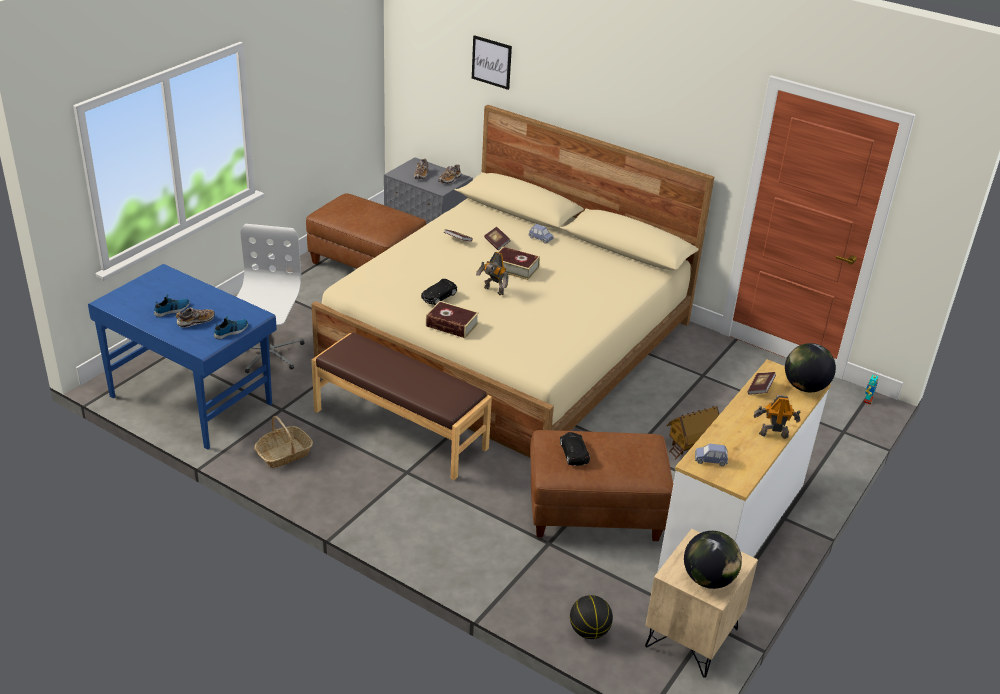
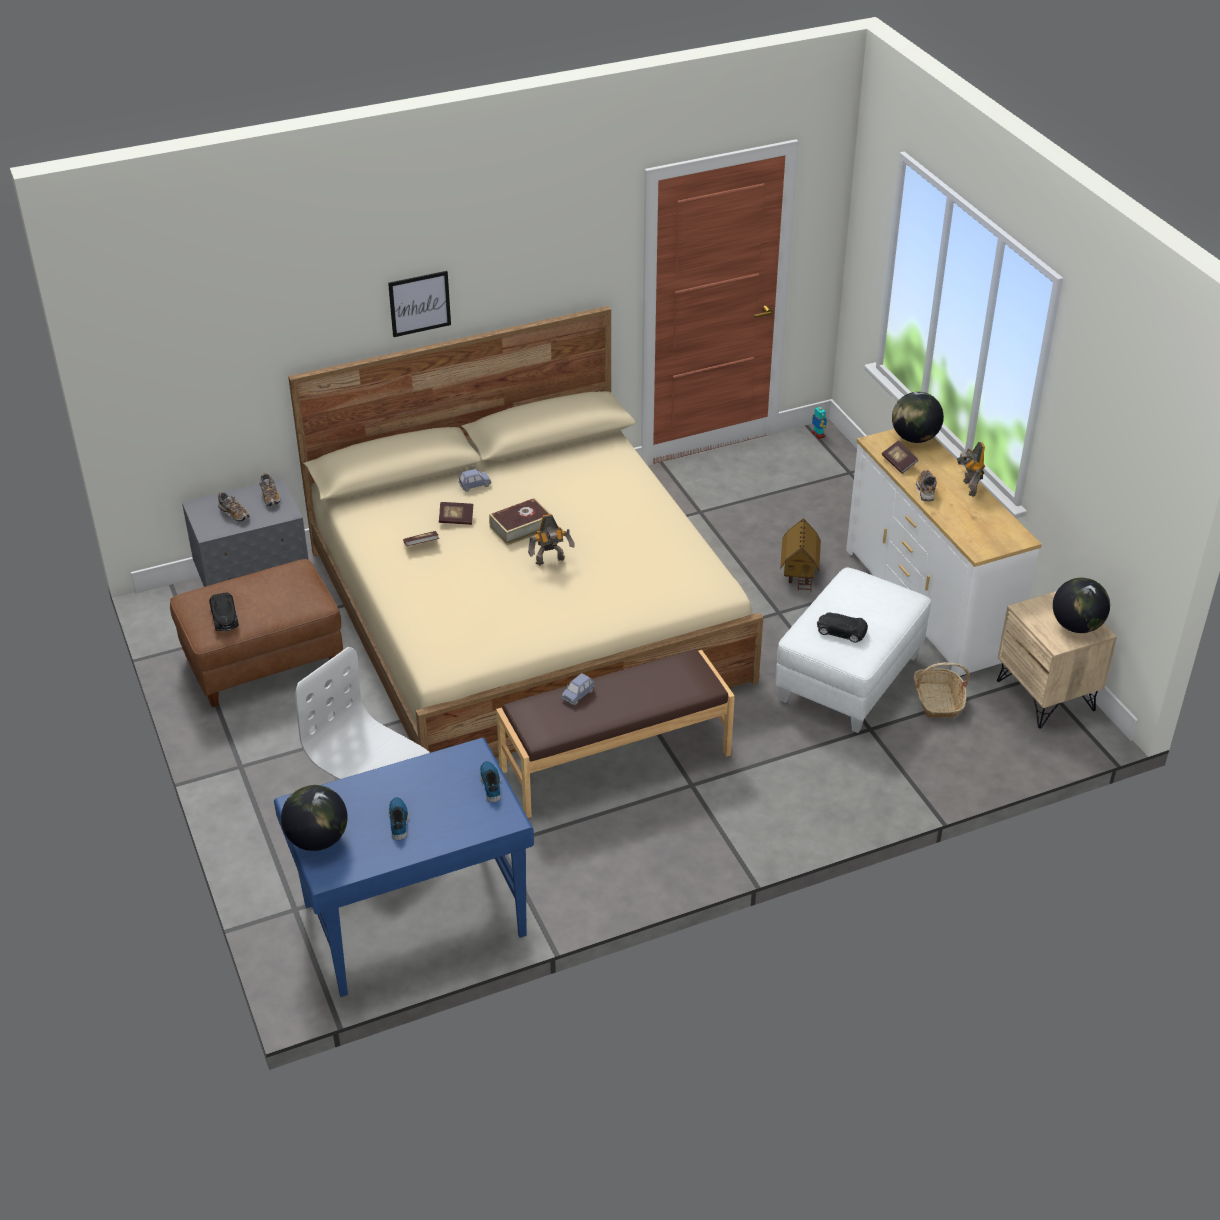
camera: 55 degrees left, 5 degrees up
(136, 288) = (317, 840): none -> globe
(196, 322) = (444, 808): shoe -> shoe (925, 490)
(284, 454) = (586, 871): basket -> basket (938, 700)
(438, 296) = (529, 604): black toy car -> black toy car (224, 617)
(452, 325) = (590, 617): book -> none
(491, 62) = (279, 321): picture -> picture (419, 303)
(589, 631) = (1001, 755): basketball -> none
(593, 513) = (849, 680): brown ottoman -> white ottoman
(710, 460) = (980, 539): blue toy car -> blue toy car (578, 695)
(773, 434) = (968, 488): toy robot -> toy robot turned 45 degrees counterclockwise

